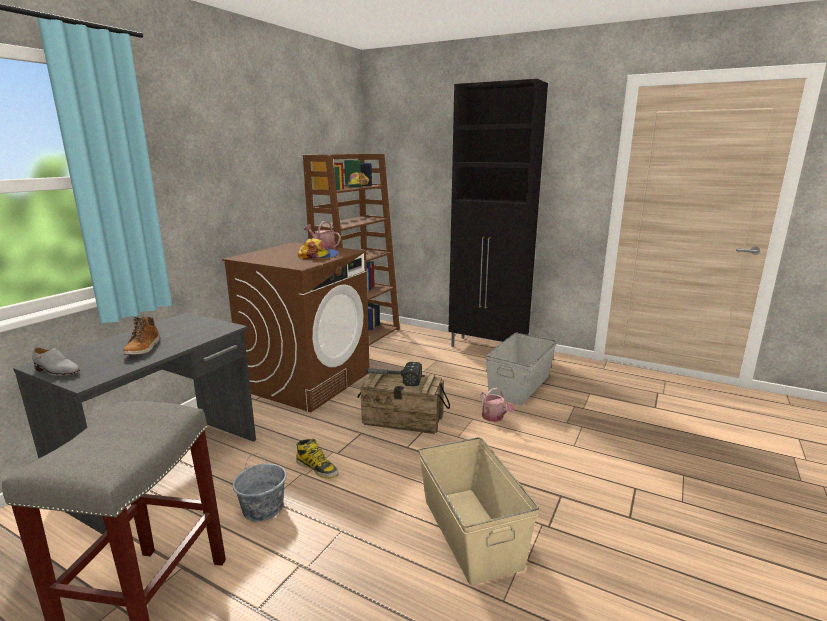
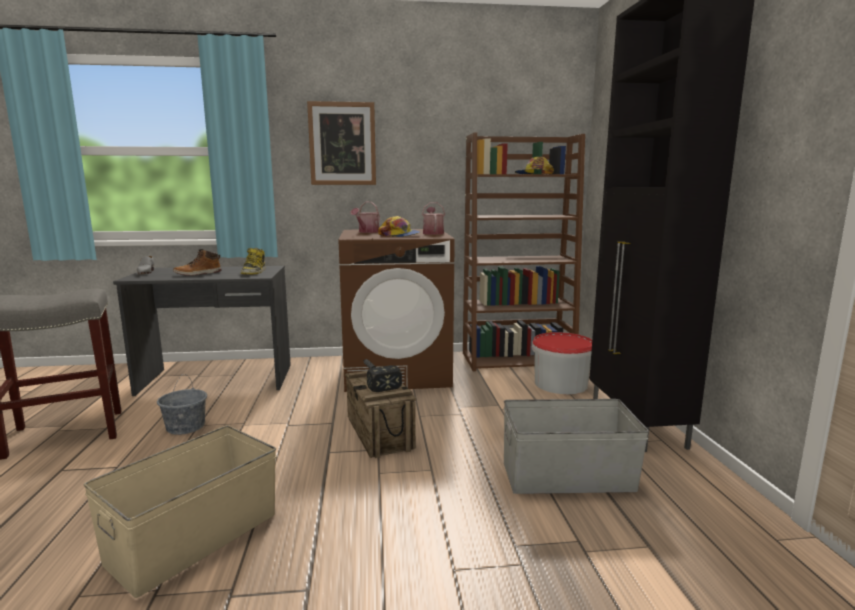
camera: 55 degrees right, 5 degrees down
(206, 166) = (342, 144): none -> picture
(317, 468) = (256, 426): boot -> boot (254, 272)
(415, 343) = (561, 384): none -> bucket
(494, 418) = (452, 483): watering can -> watering can (367, 232)

